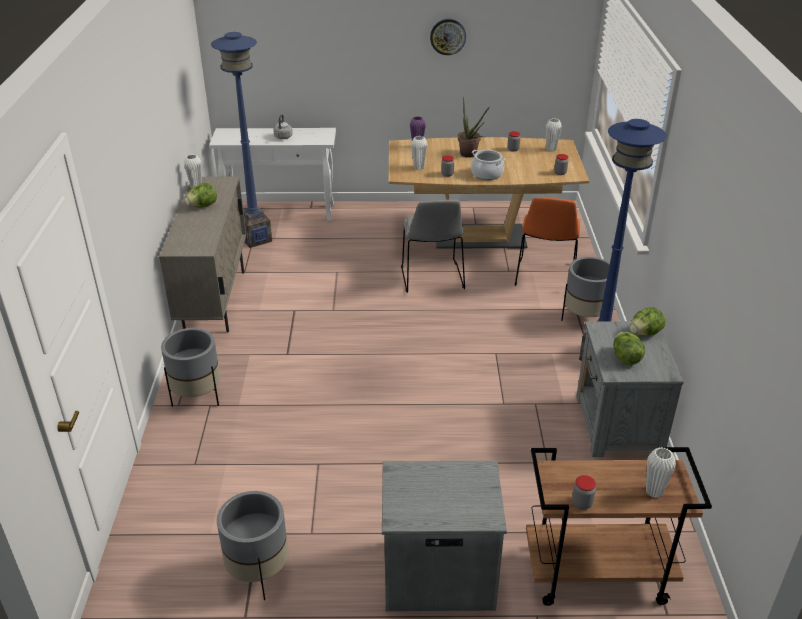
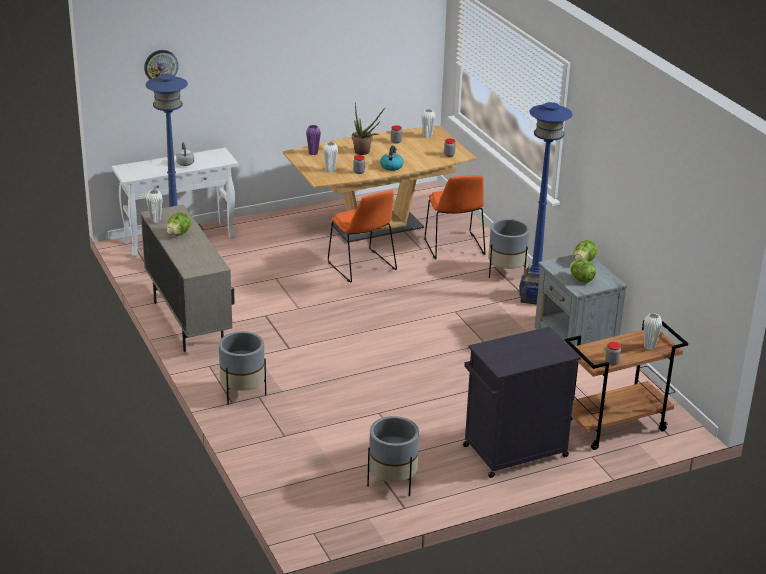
camera: 25 degrees left, 5 degrees down
(432, 279) = (362, 267): grey chair -> orange chair
(437, 573) = (513, 452): grey nightstand -> black cabinet
(448, 36) = (321, 50): wall clock -> wall clock (160, 66)
(487, 174) = (391, 166): cooking pot -> kettle

